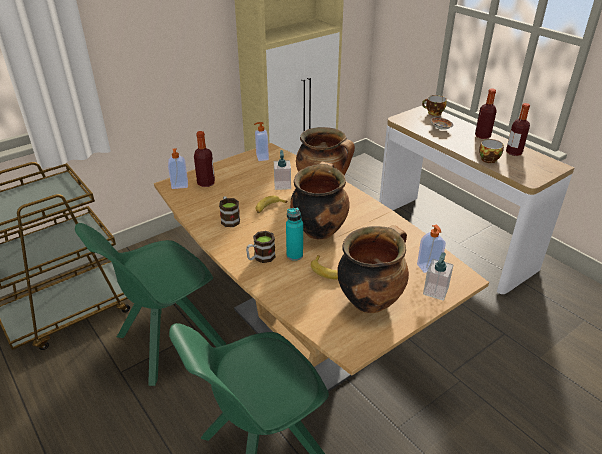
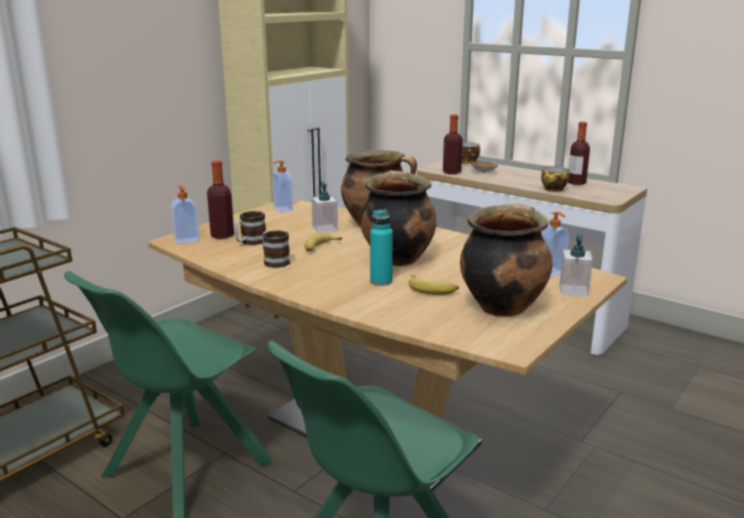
camera: 15 degrees left, 15 degrees down
(260, 258) = (338, 288): mug -> mug (249, 242)
(482, 136) = (533, 174): bottle -> bottle (451, 172)

